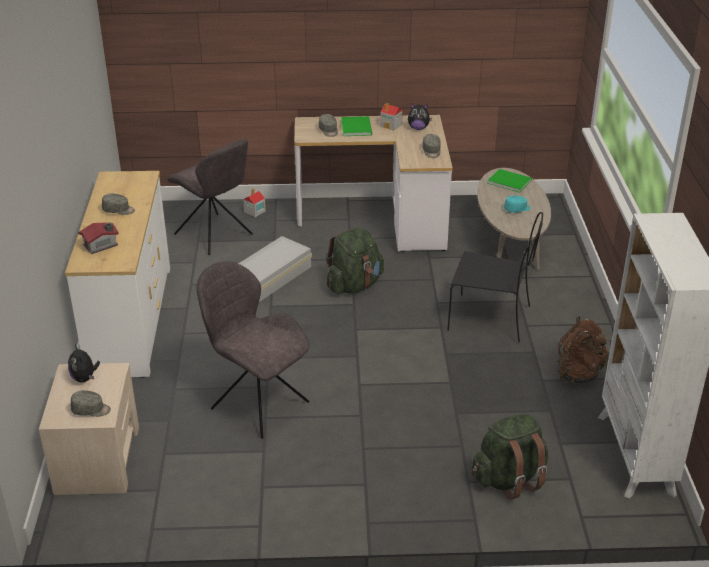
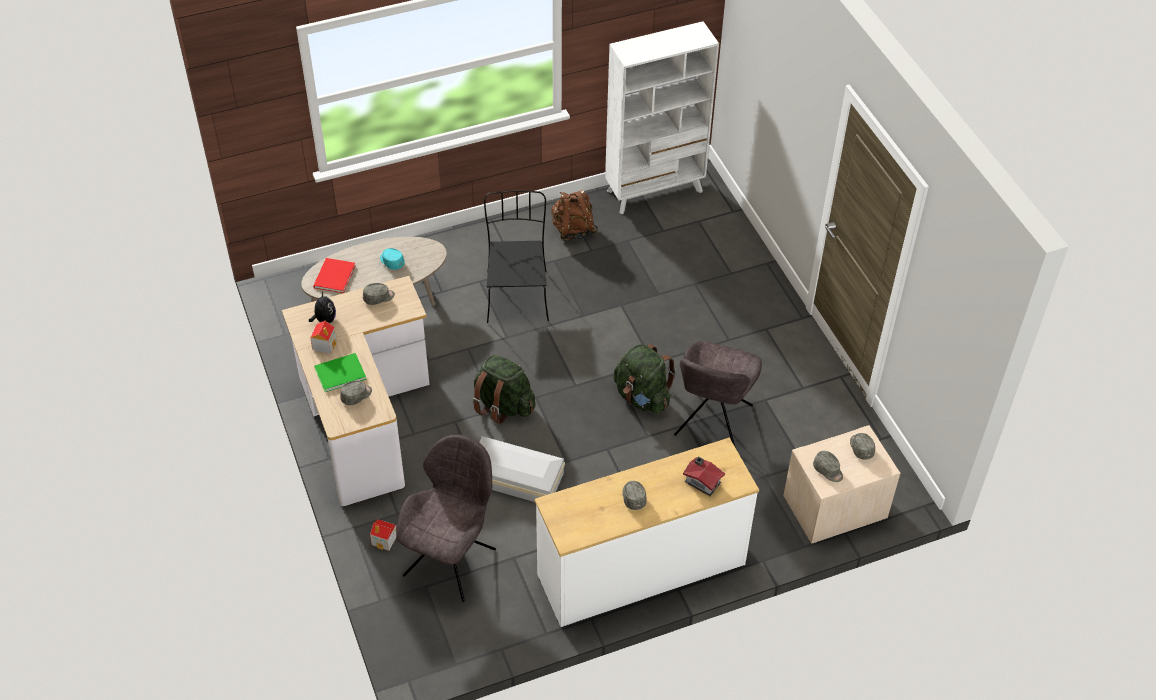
camera: 110 degrees left, 15 degrees up
(85, 378) = (828, 470): plush toy -> grey cap
(508, 181) = (333, 277): green book -> red book
(509, 479) = (716, 252): green backpack -> green backpack (642, 397)

